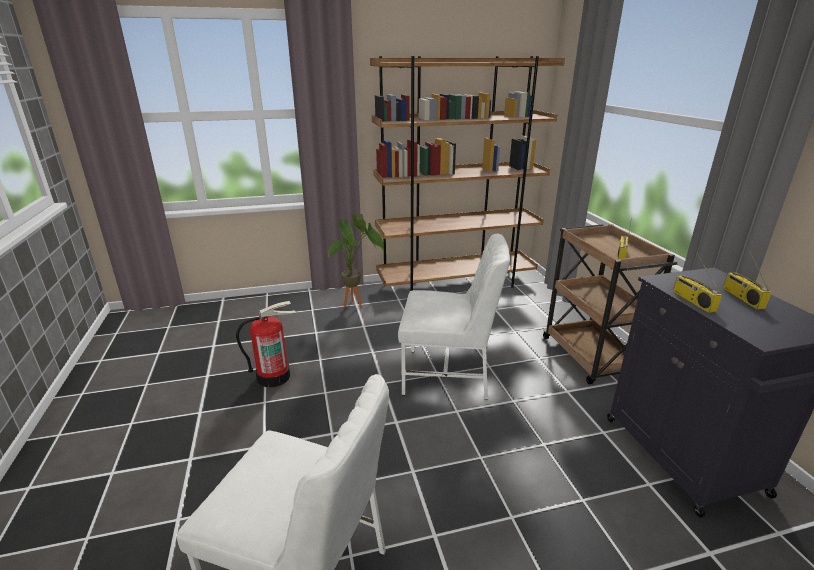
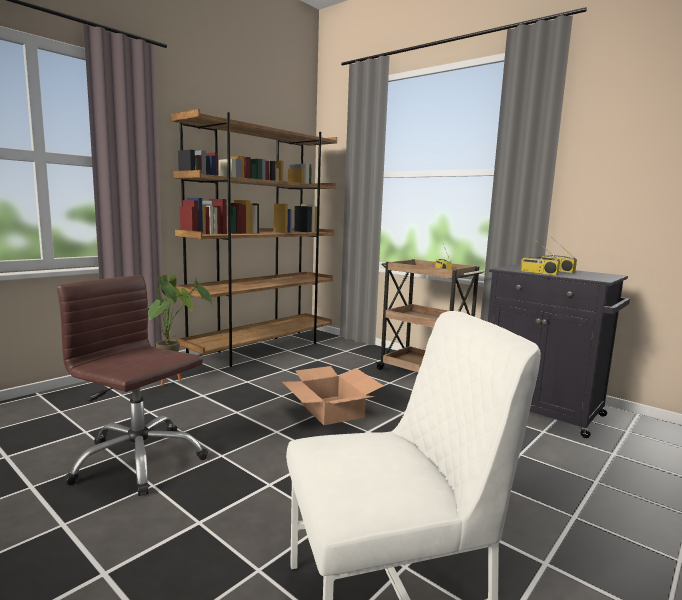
camera: 35 degrees left, 15 degrees down
(274, 376) = (138, 460): fire extinguisher -> brown office chair
(448, 375) = (331, 410): white chair -> cardboard box

